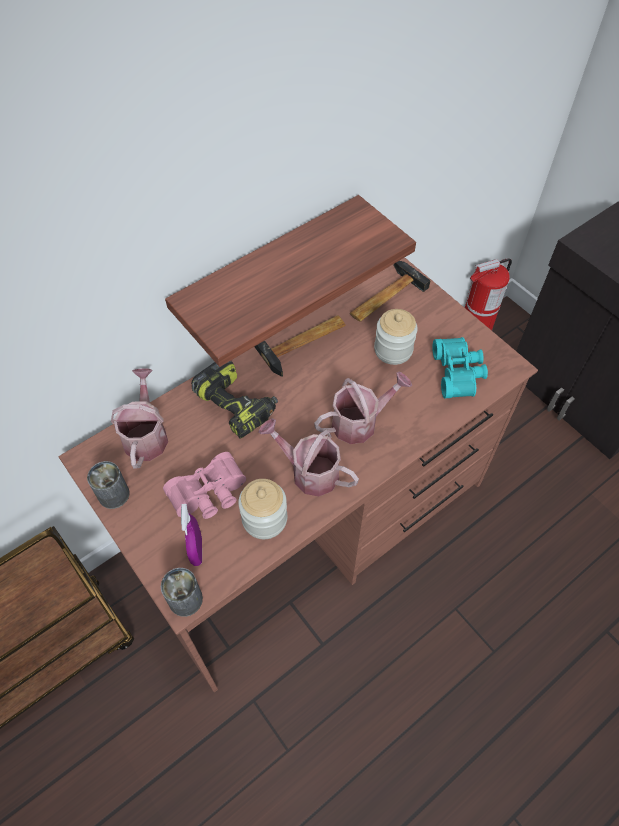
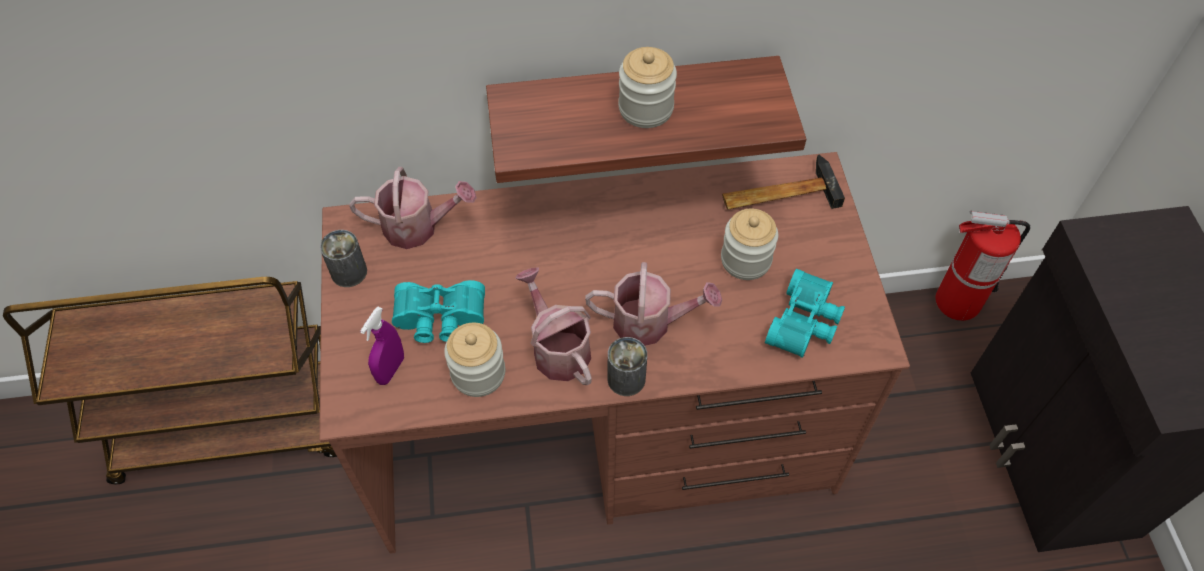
camera: 30 degrees right, 0 degrees up
(146, 435) = (418, 227): watering can -> watering can turned 60 degrees clockwise
(185, 599) = (349, 412): can -> can (626, 379)
(210, 495) = (440, 320): pink binoculars -> turquoise binoculars
(237, 405) = (530, 239): power drill -> none
(295, 266) = (645, 108): none -> jar
(305, 344) = (649, 206): hammer -> none

